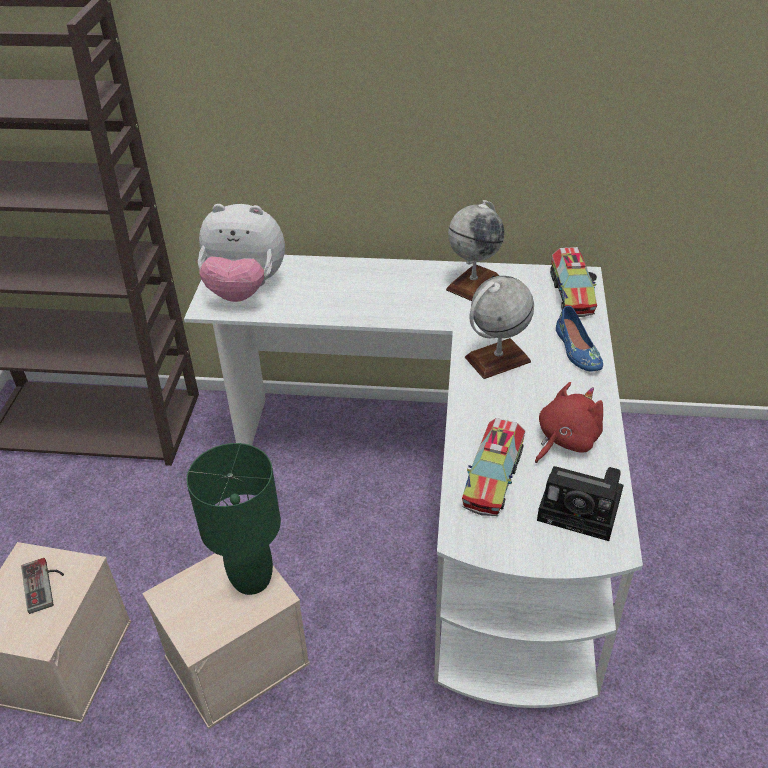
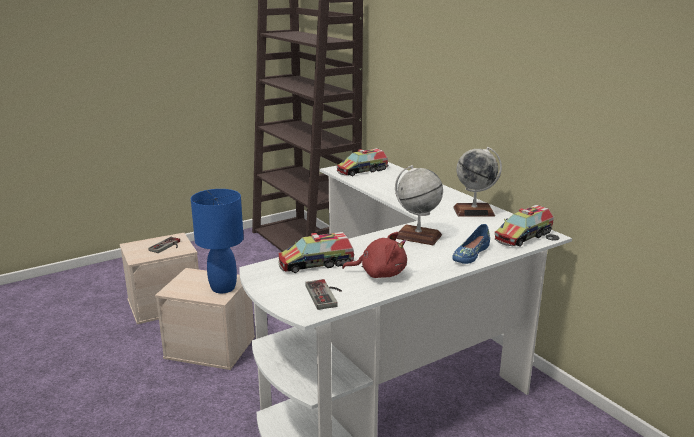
camera: 50 degrees right, 20 degrees down
(245, 289) = (362, 171): plush toy -> toy truck
(251, 579) = (222, 288): green table lamp -> blue table lamp
(583, 509) = (327, 295): camera -> game controller

